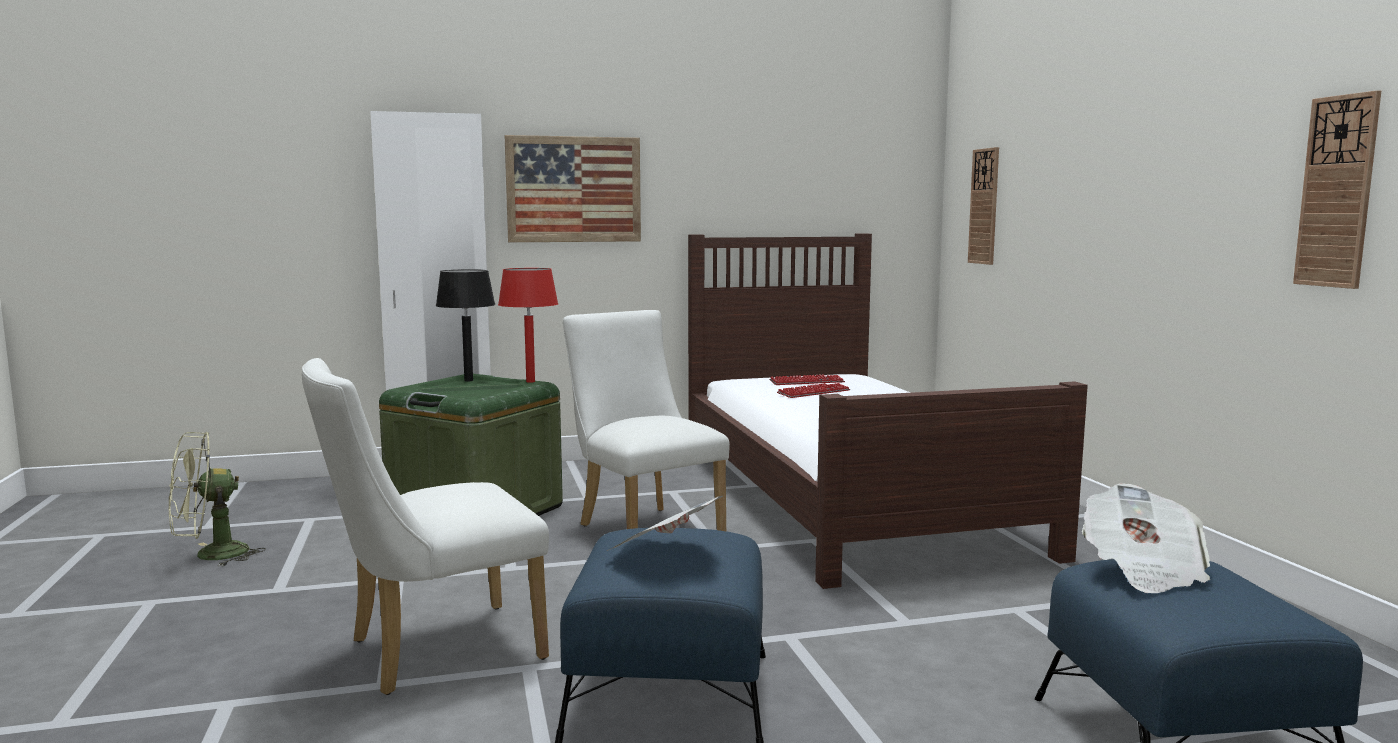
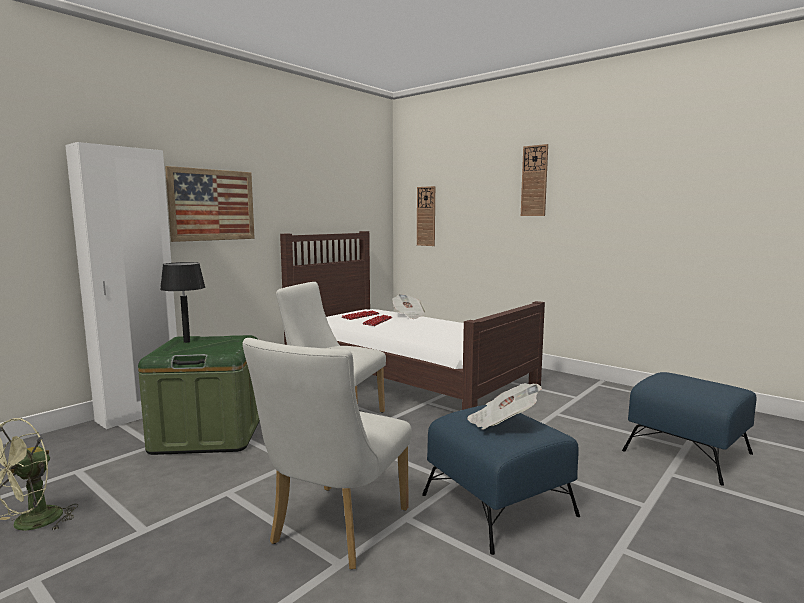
camera: 35 degrees left, 0 degrees up
(531, 381) = (239, 336): red table lamp -> none
(1142, 570) = (668, 381): newspaper -> newspaper (409, 315)
(1337, 192) = (640, 212): wall clock -> wall clock (534, 181)

